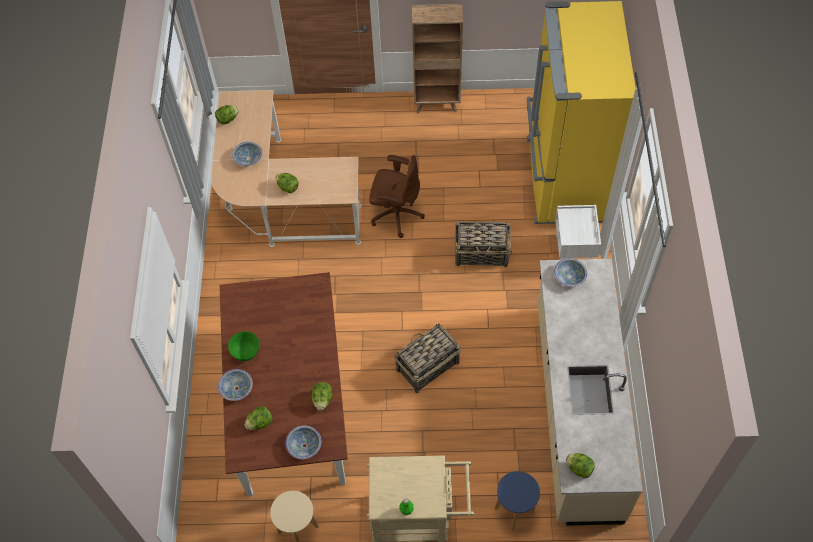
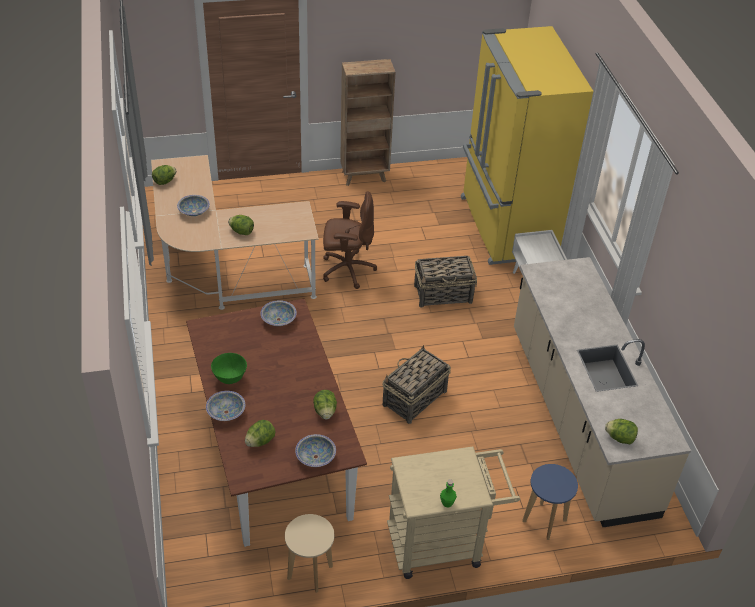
camera: 15 degrees left, 15 degrees down
(569, 276) = (554, 275): bowl -> bowl (279, 319)

